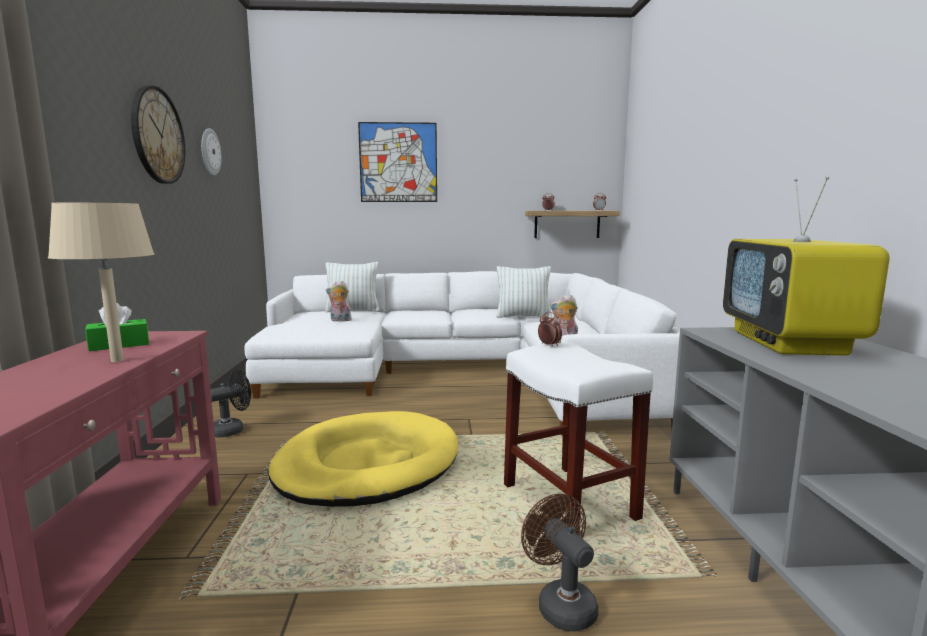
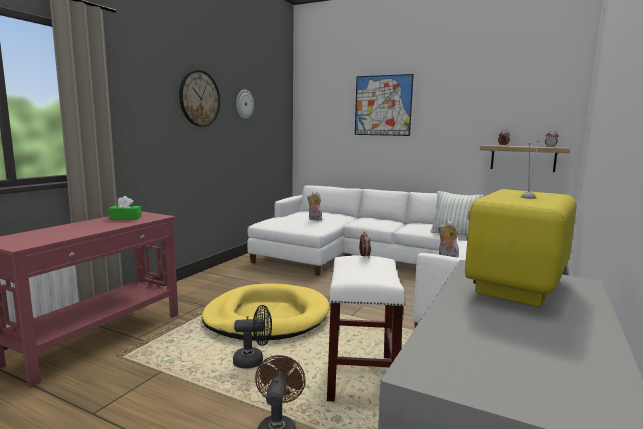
camera: 30 degrees right, 0 degrees up
(117, 360) = (109, 226): beige table lamp -> none
(232, 430) = (221, 279): black fan -> black fan (253, 361)
(353, 310) = (334, 213): pillow -> none

